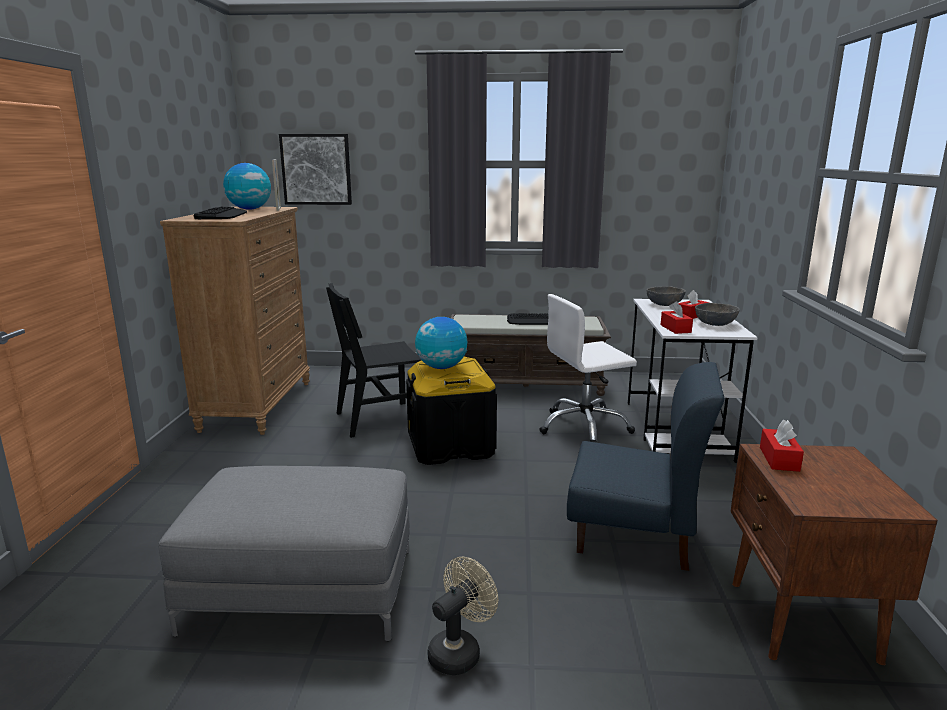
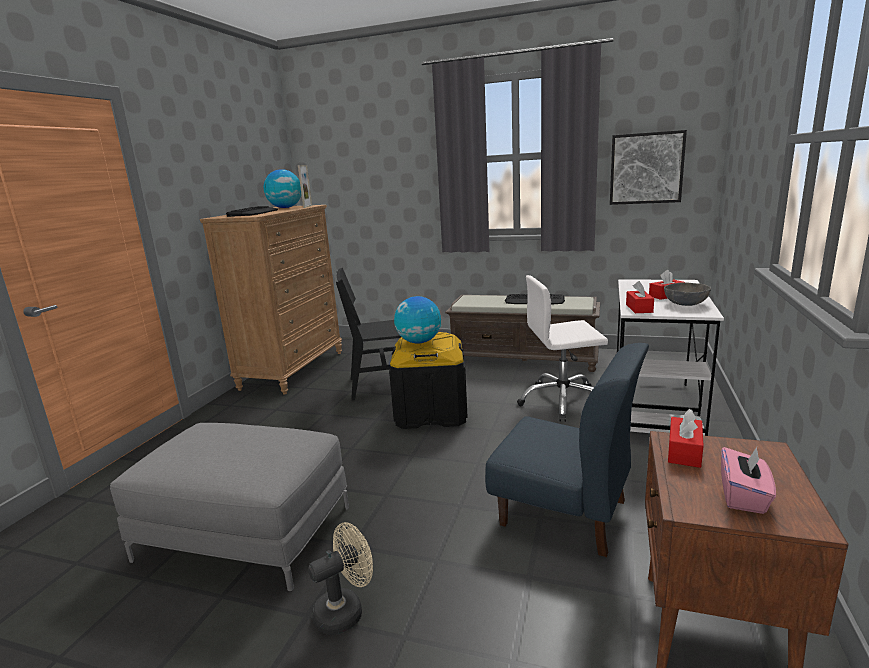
camera: 15 degrees right, 0 degrees up
(316, 169) = (349, 172): picture -> picture (646, 168)
(664, 304) = (646, 284): grey bowl -> none
(845, 491) = (743, 496): none -> pink tissue box

